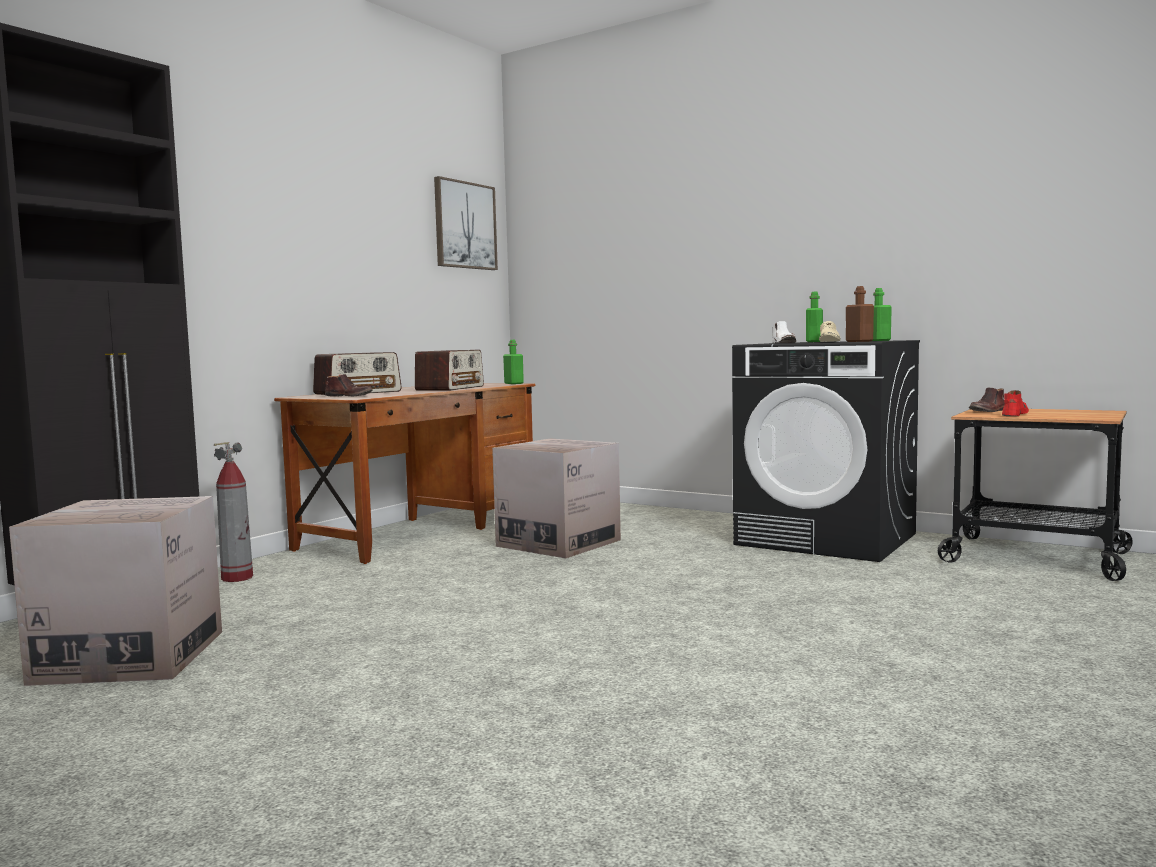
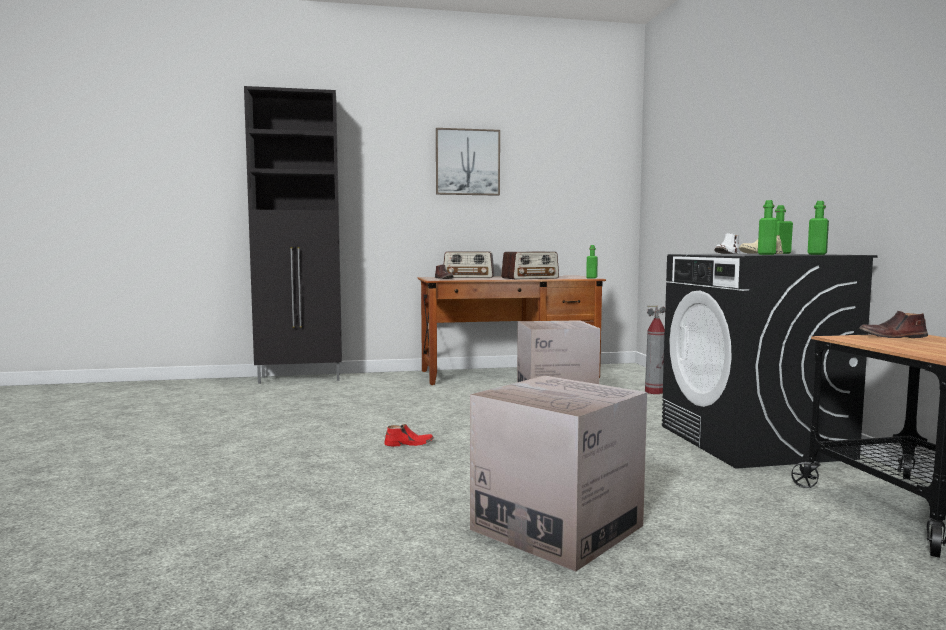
camera: 45 degrees right, 0 degrees up
(131, 656) = (246, 400): cardboard box -> cardboard box (557, 527)
(237, 578) = (367, 378): fire extinguisher -> fire extinguisher (654, 392)
(464, 225) = (593, 160): picture -> picture (467, 162)
(859, 341) = (766, 254): brown bottle -> green bottle
(1014, 414) = (887, 342): red shoe -> red shoe (409, 444)

